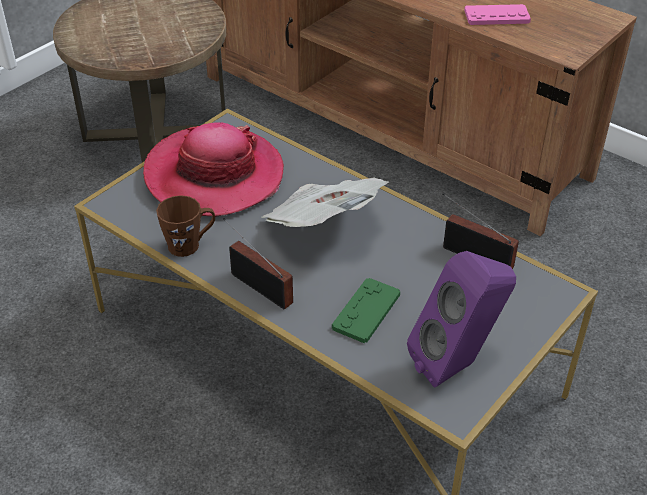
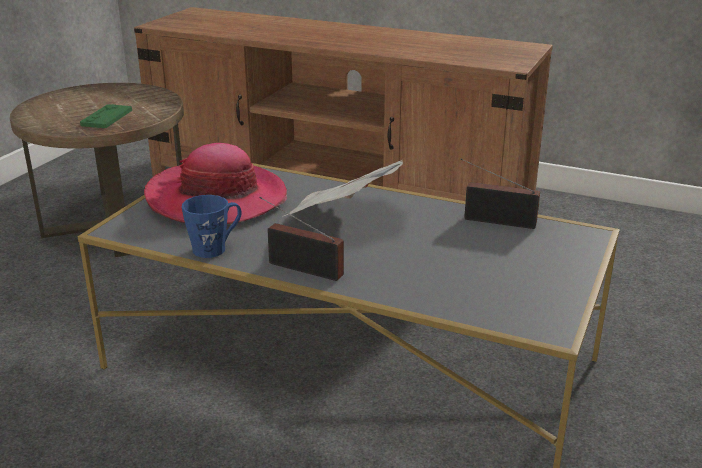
camera: 15 degrees left, 15 degrees down
(190, 245) = (215, 248): brown mug -> blue mug
(366, 311) = (419, 271): green game controller -> green game controller (107, 117)
(457, 364) = (529, 295): purple speaker -> none
(496, 16) = (439, 52): pink game controller -> none

